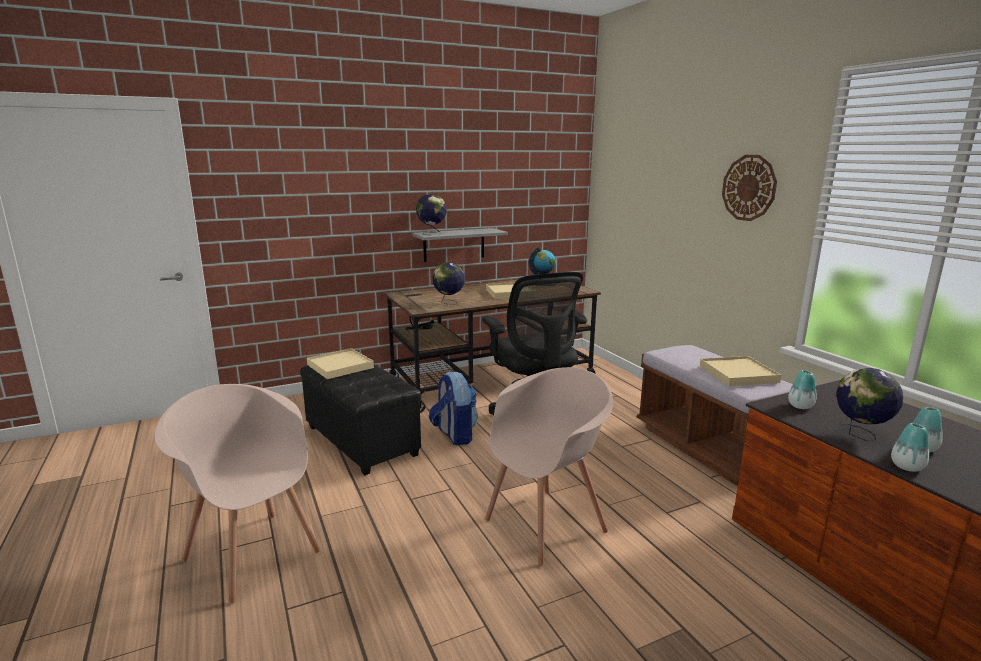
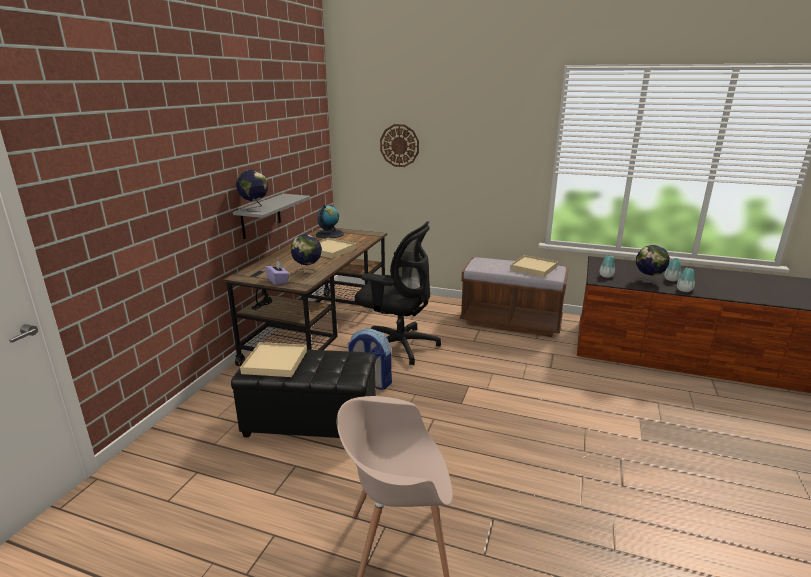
camera: 45 degrees left, 5 degrees up
(413, 303) = (278, 281): none -> purple tissue box
(546, 525) = (516, 407): beige chair -> none
(749, 188) = (500, 142): wall clock -> wall clock (399, 145)

